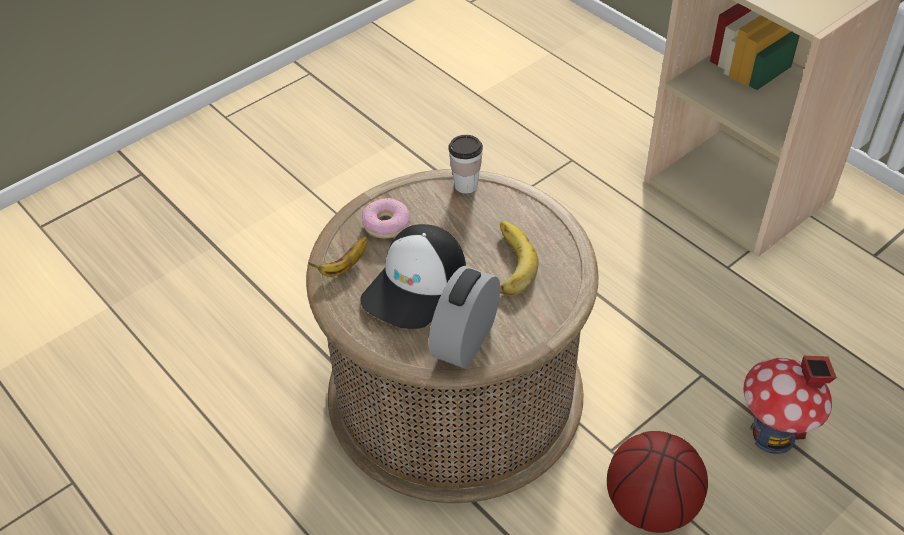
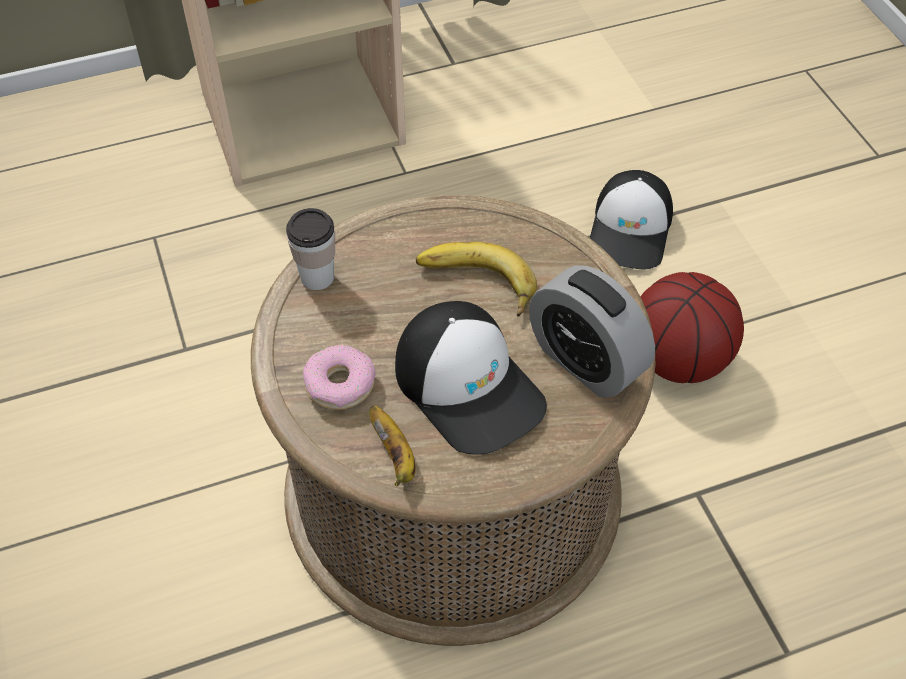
camera: 70 degrees left, 5 degrees up
(772, 435) = (631, 230): toy house -> cap

